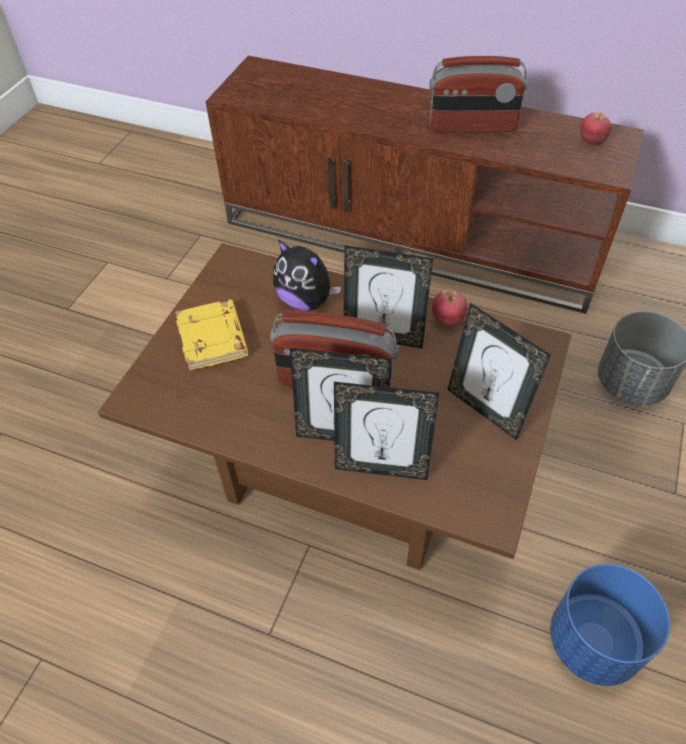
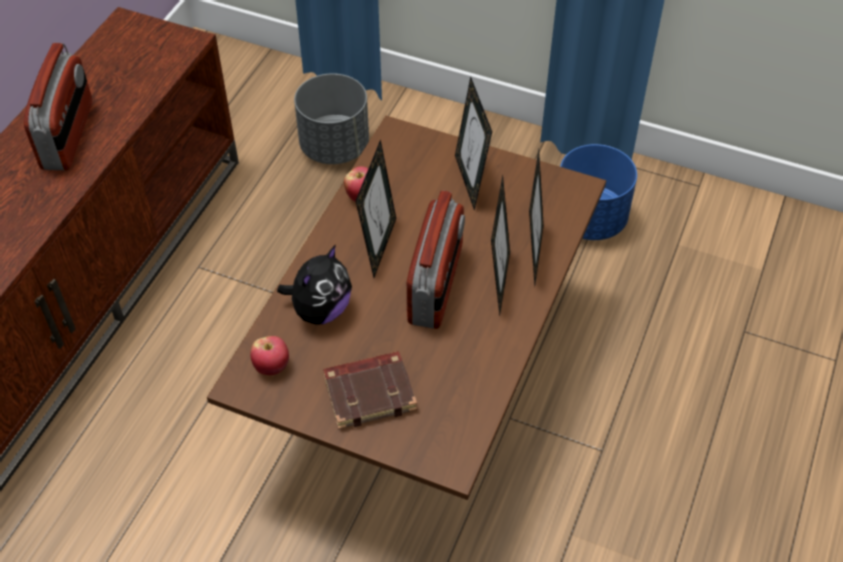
camera: 90 degrees left, 0 degrees up
(214, 339) = (370, 392): yellow book -> brown book
(485, 410) = (470, 181): picture frame -> picture frame turned 120 degrees clockwise
(591, 141) = (128, 46): apple -> apple (272, 367)

